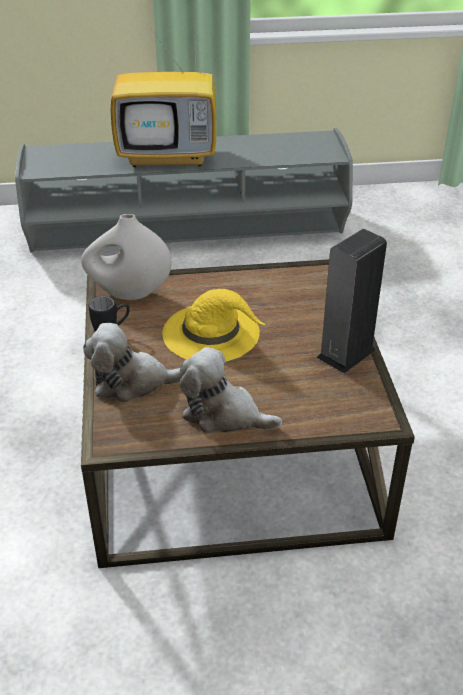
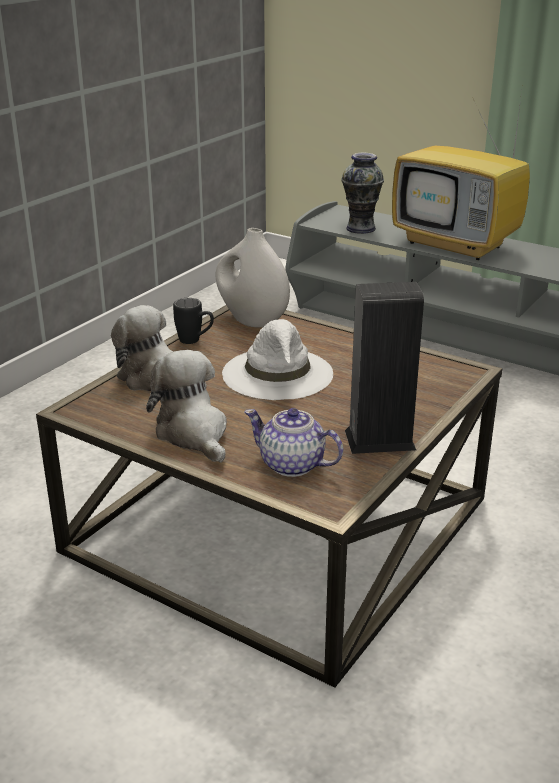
camera: 40 degrees right, 10 degrees down
(77, 165) = (361, 228): none -> vase
(212, 333) = (278, 374): yellow hat -> white hat
(320, 402) = (292, 465): none -> teapot

